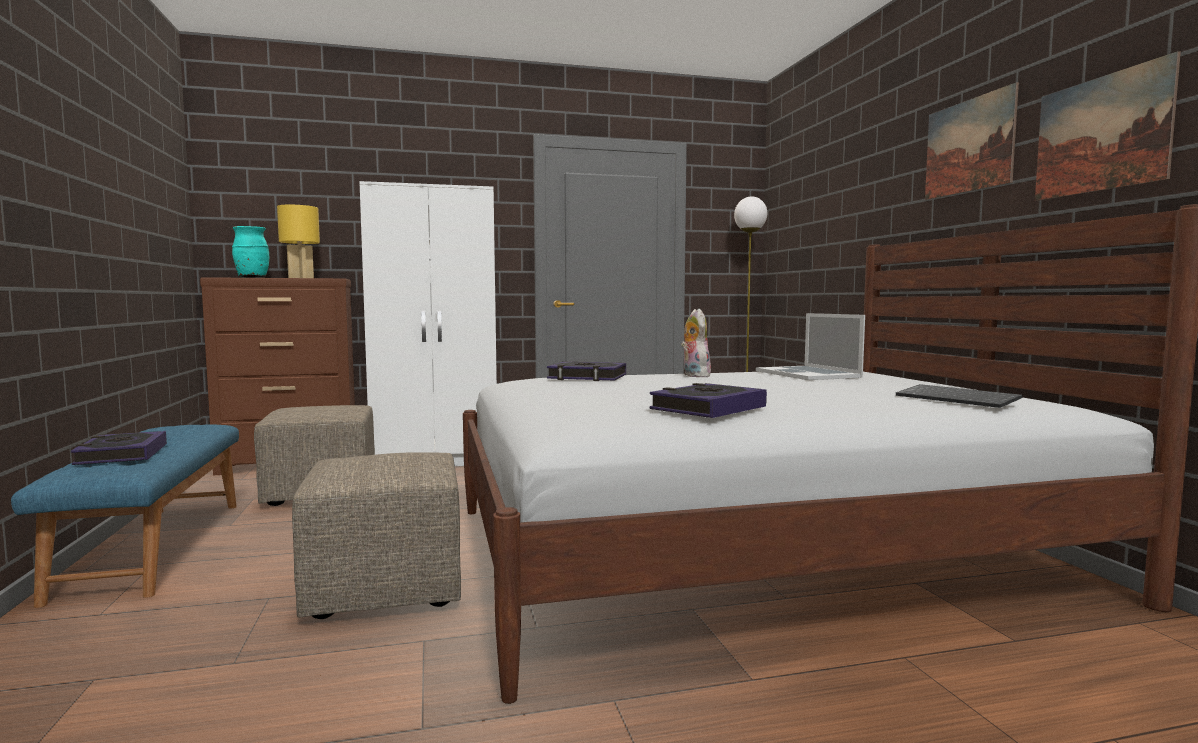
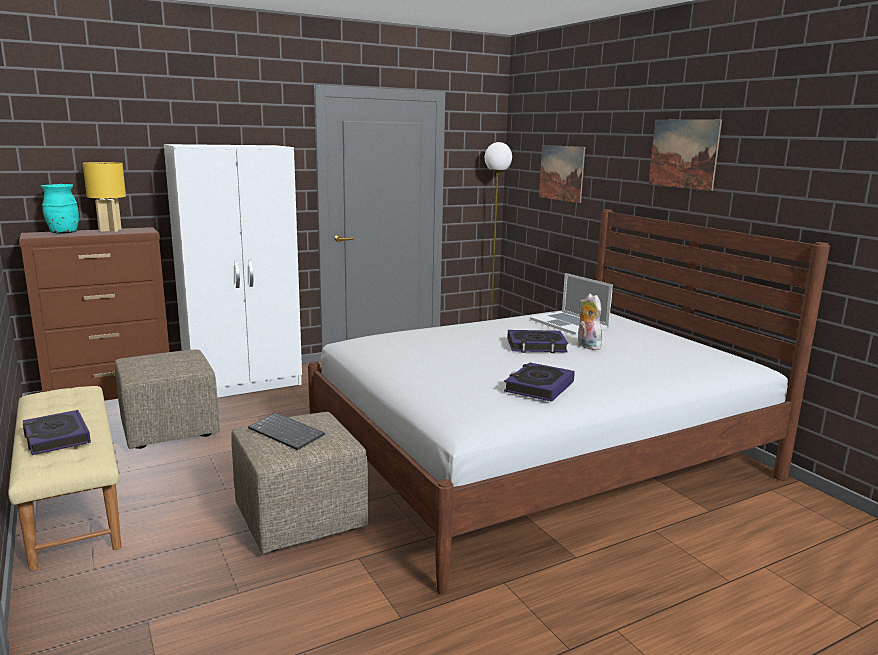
camera: 15 degrees left, 10 degrees up
(153, 547) = (71, 502): blue bench -> beige bench
(587, 377) = (415, 338): book -> book (536, 346)
(694, 375) = (492, 331): plush toy -> plush toy (586, 346)
(958, 399) = (681, 360): keyboard -> keyboard (288, 433)
(1101, 134) = (772, 175): picture -> picture (561, 173)

